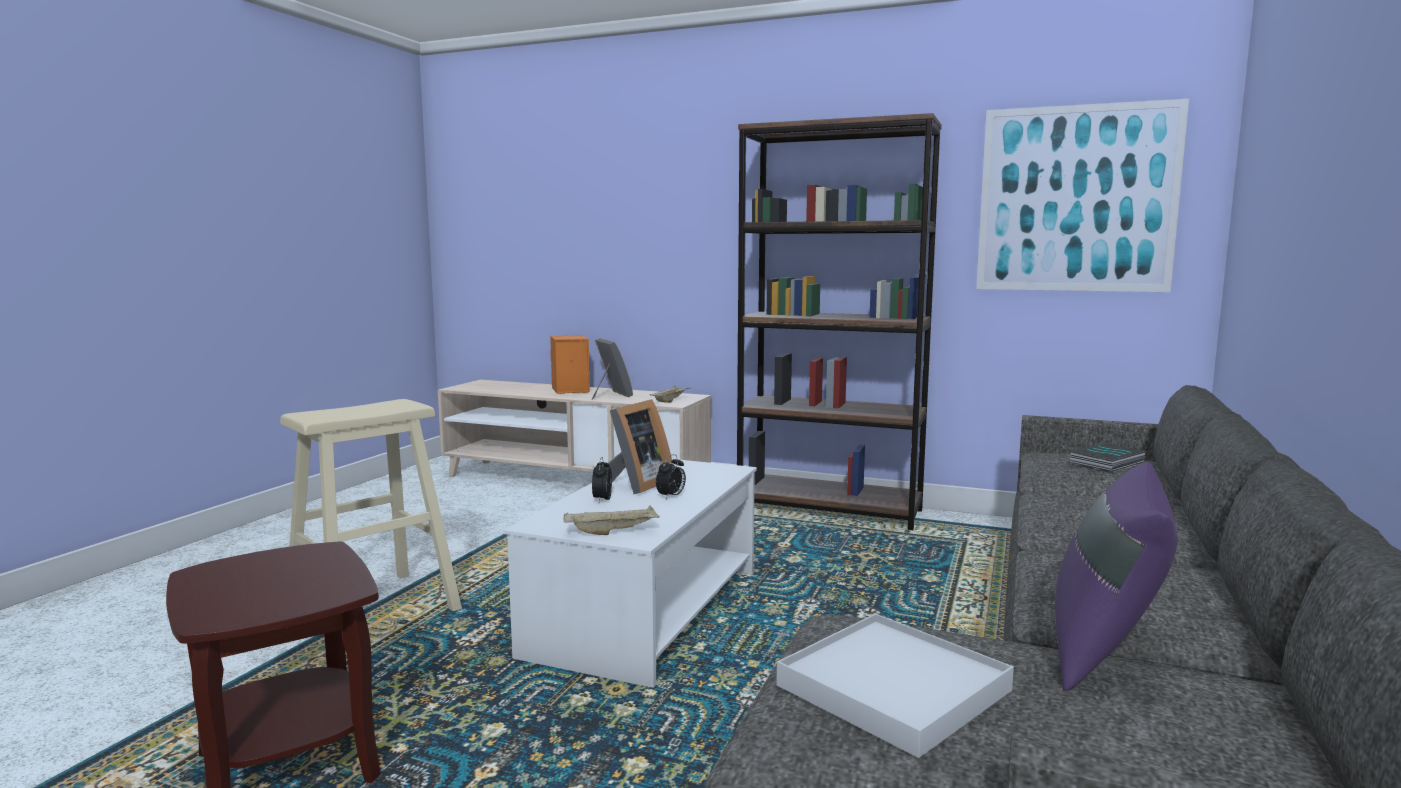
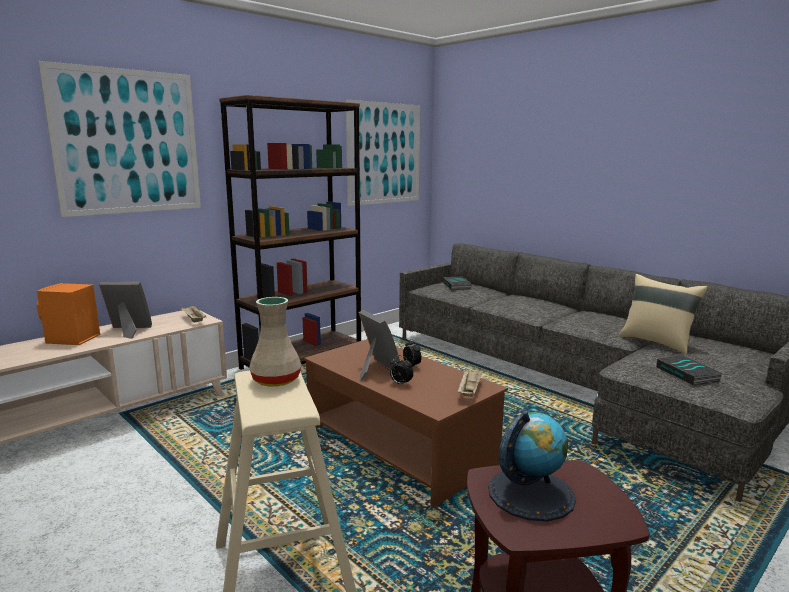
camera: 65 degrees left, 5 degrees up
(284, 571) = (531, 493): none -> globe
(384, 407) = (276, 380): none -> beige vase
(646, 612) = (399, 448): white coffee table -> brown coffee table
(659, 194) = (128, 142): none -> picture
(893, 688) = (688, 374): white tray -> book
(1105, 654) = (657, 342): purple pillow -> beige pillow

